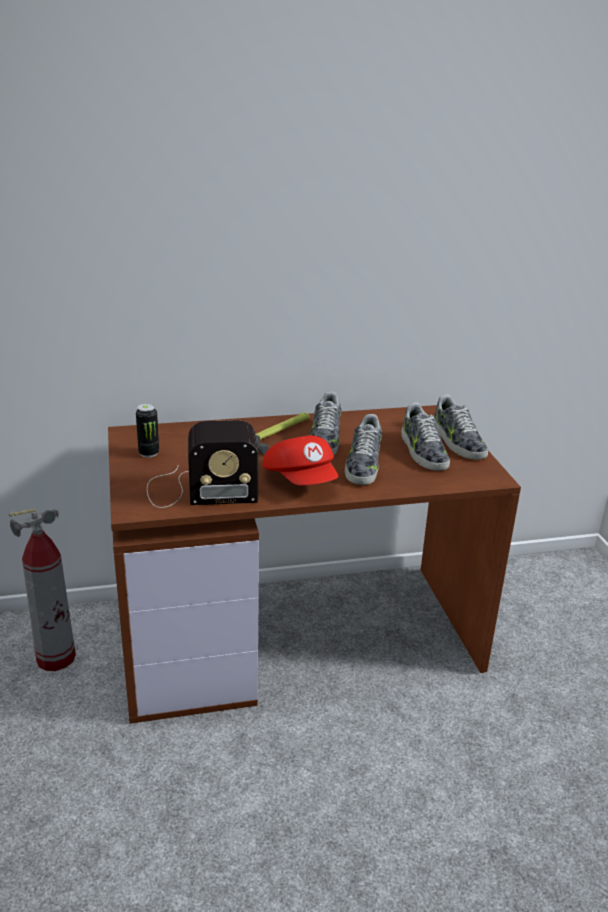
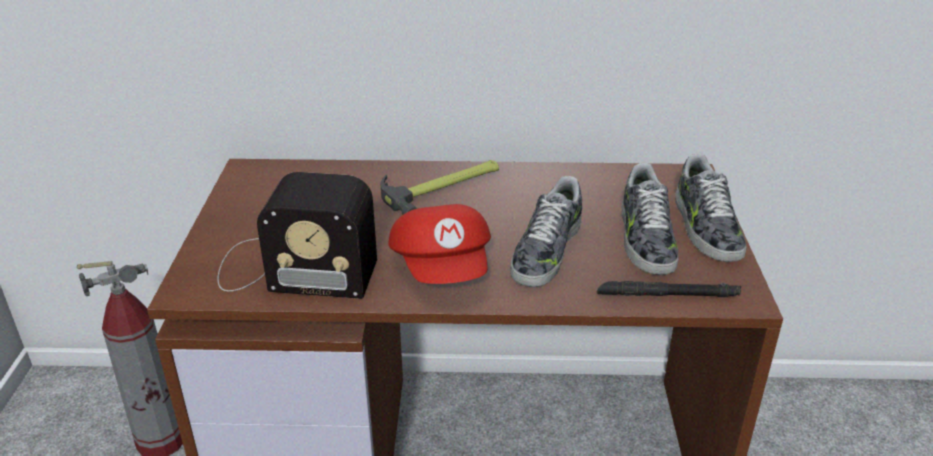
camera: 15 degrees right, 5 degrees up
(149, 453) = (257, 203): can -> none
(324, 439) = (507, 204): shoe -> none
(449, 481) = (668, 295): none -> black flashlight

